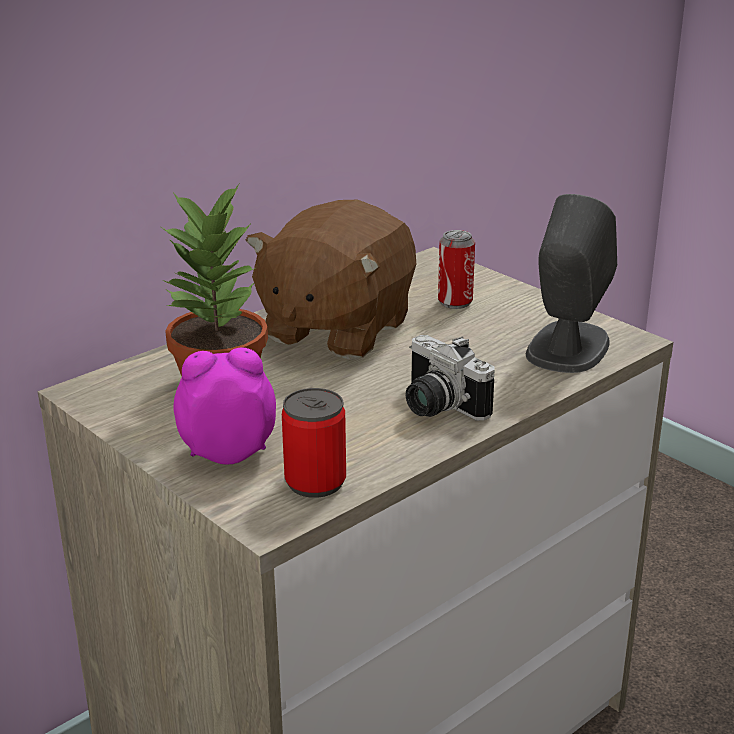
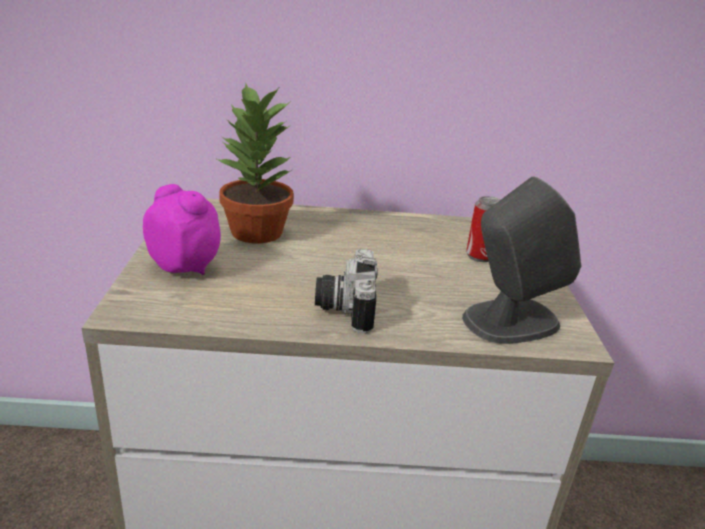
camera: 40 degrees right, 0 degrees up
(315, 482) = (190, 307): can -> none
(335, 329) = (373, 236): brown plush toy -> none

